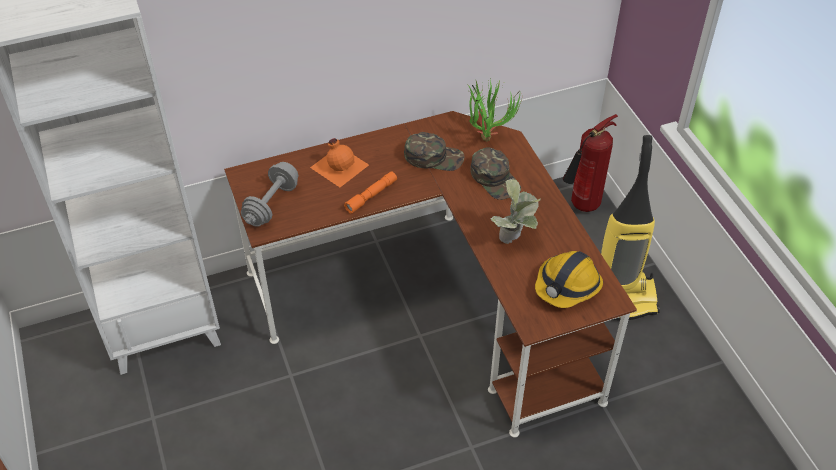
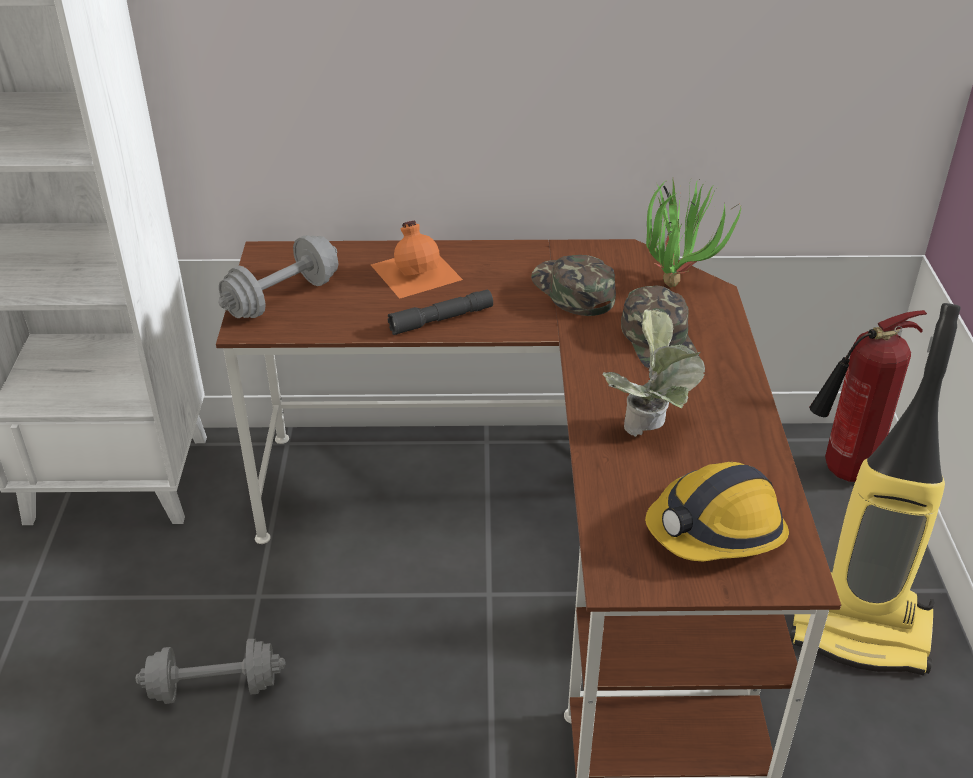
camera: 20 degrees right, 10 degrees down
(295, 434) = (215, 687): none -> grey dumbbell
(371, 196) = (441, 319): orange flashlight -> grey flashlight
(434, 157) = (572, 290): green cap -> green cap turned 150 degrees counterclockwise

